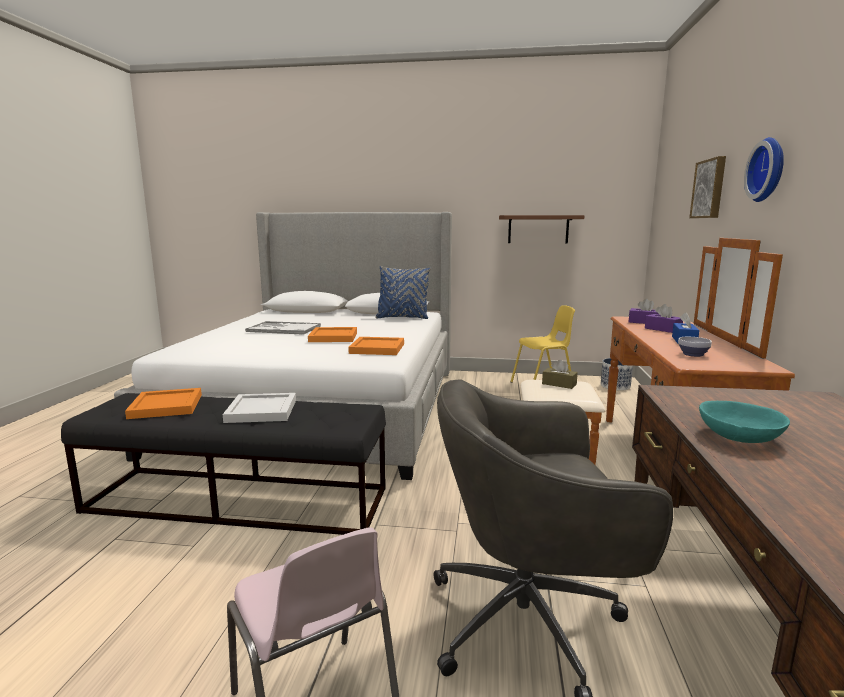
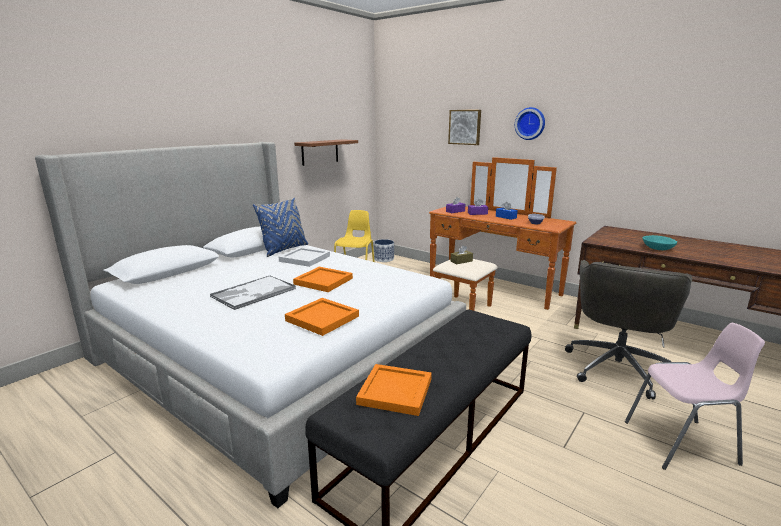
camera: 60 degrees left, 5 degrees up
(263, 410) = (449, 348): white tray -> white tray (304, 258)
(376, 348) = (387, 276): orange tray -> orange tray (322, 319)

